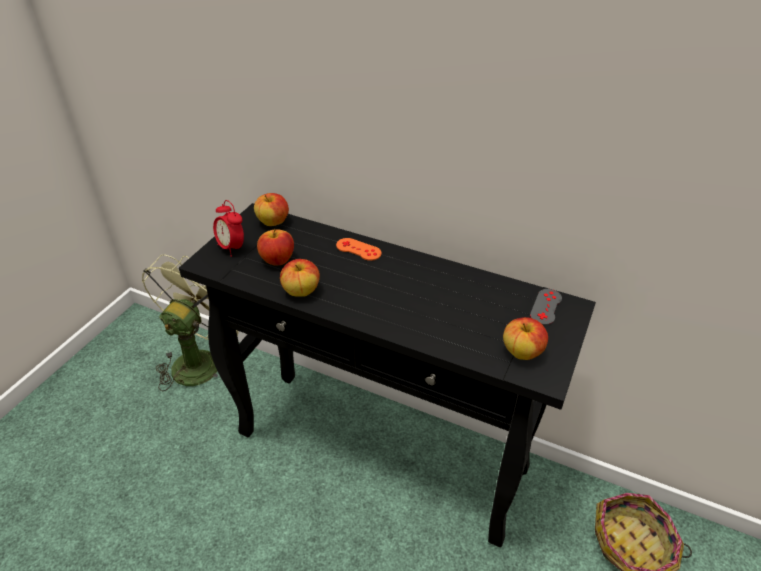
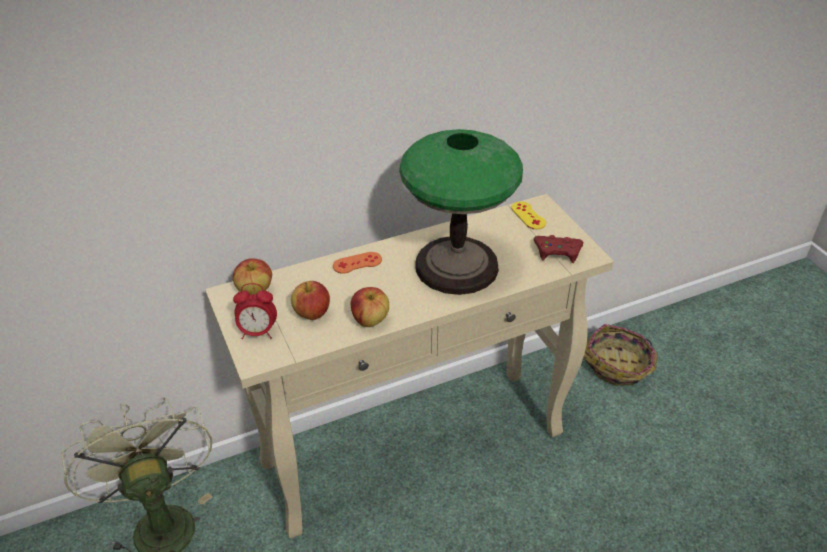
camera: 50 degrees left, 0 degrees up
(383, 451) = (415, 447): black console table -> beige console table
(419, 301) = (456, 266): none -> table lamp
(522, 352) = (557, 251): apple -> red game controller
(546, 307) = (528, 215): grey game controller -> yellow game controller

